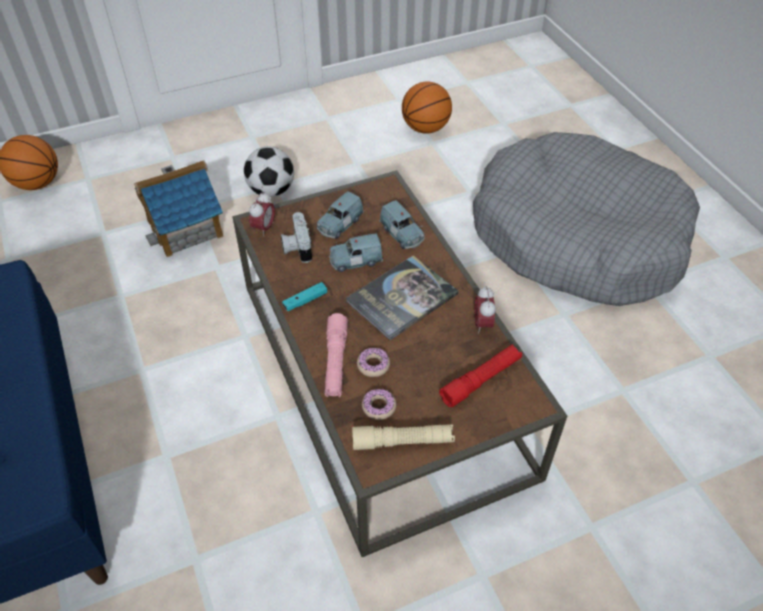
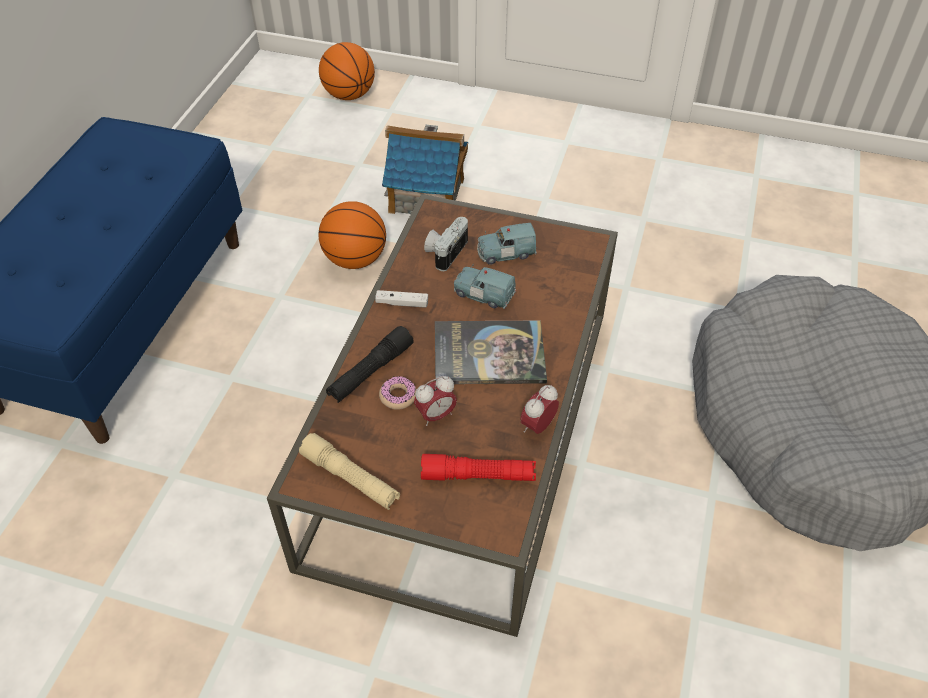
camera: 40 degrees right, 0 degrees up
(264, 228) = (436, 219): alarm clock -> alarm clock (436, 415)
(272, 190) = (535, 202): football -> none
(305, 301) = (402, 303): turquoise game controller -> white game controller
(335, 361) = (370, 372): pink flashlight -> black flashlight
(379, 406) = (364, 435): donut -> none
(402, 234) = (554, 295): blue toy car -> none
(425, 128) = (755, 219): basketball -> basketball (355, 259)

